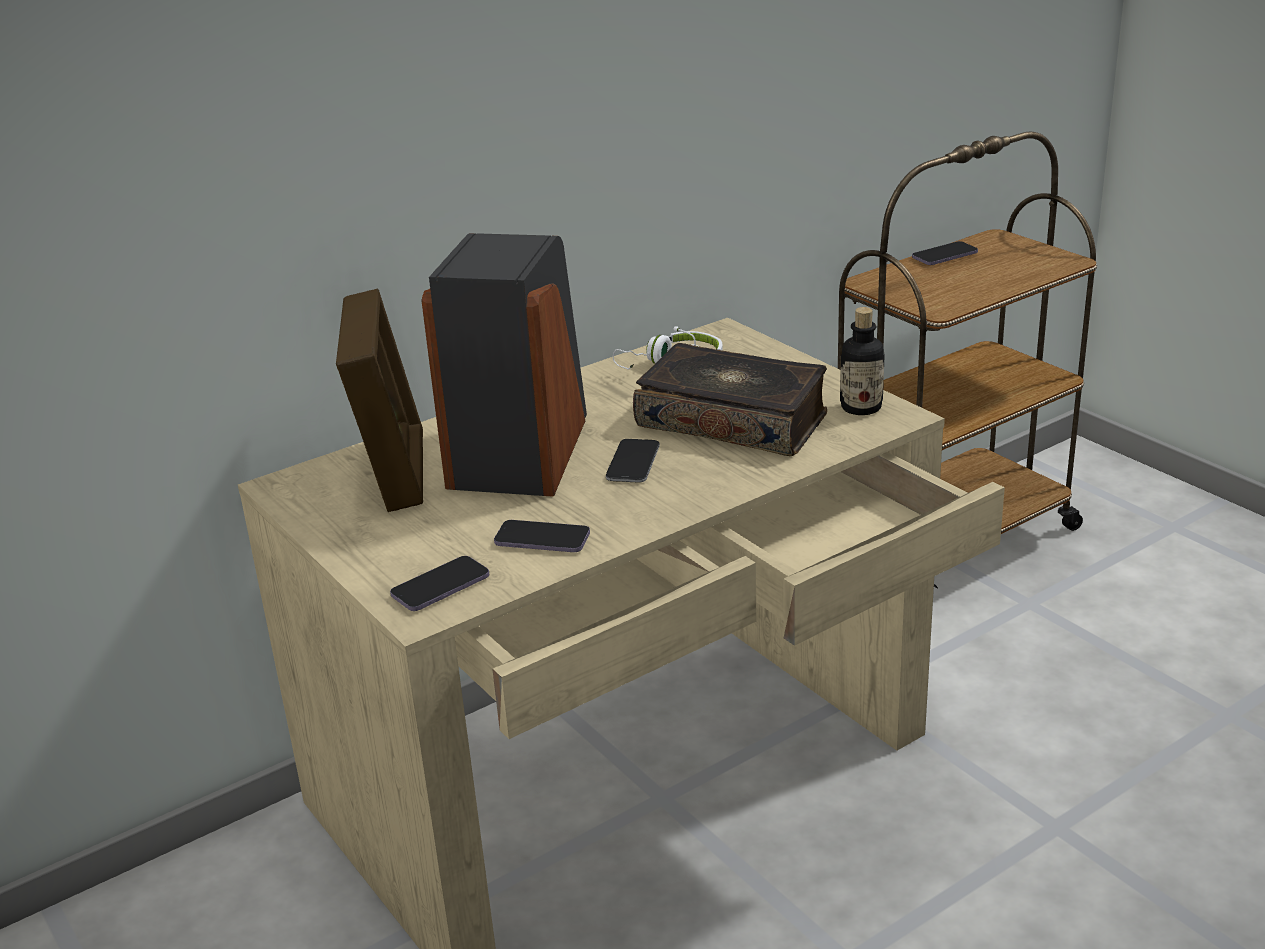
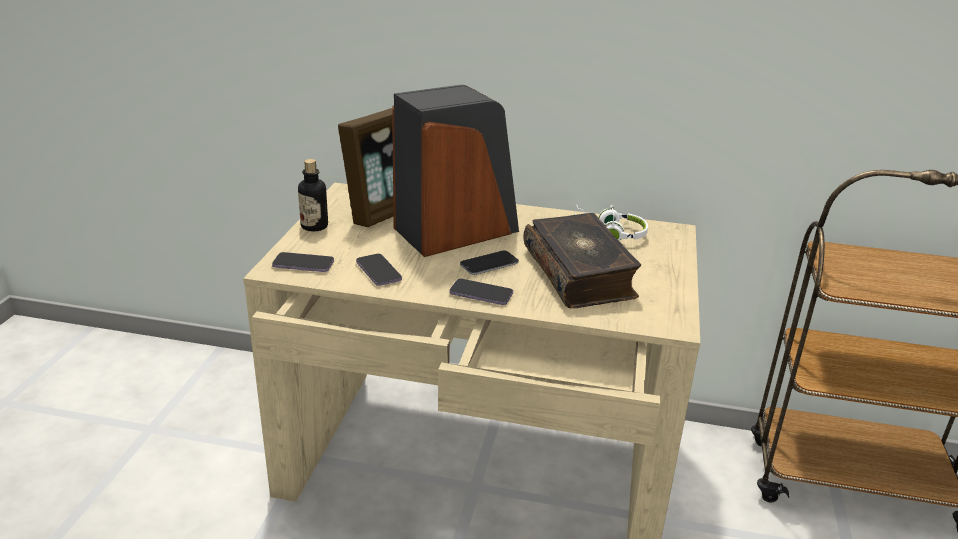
camera: 45 degrees right, 0 degrees up
(861, 407) = (662, 308): bottle -> bottle (314, 226)
(944, 256) = (919, 261): phone -> phone (481, 294)

